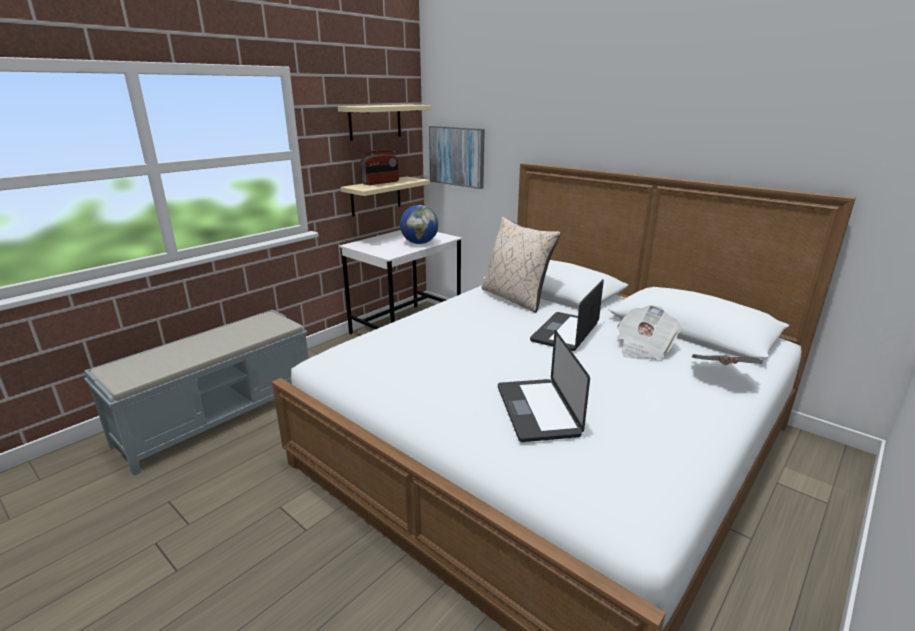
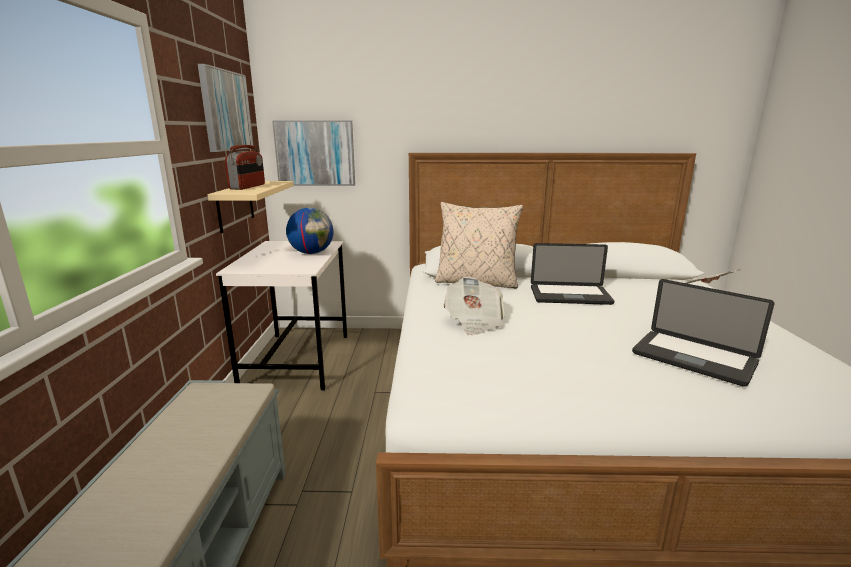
camera: 40 degrees left, 5 degrees down
(375, 122) = (225, 110): beige shelf -> picture
(565, 332) = (570, 296): laptop -> laptop turned 75 degrees counterclockwise
(643, 348) = (633, 290): newspaper -> newspaper (473, 321)

